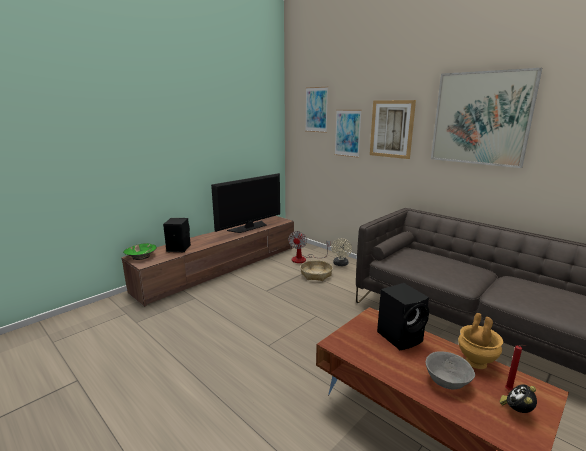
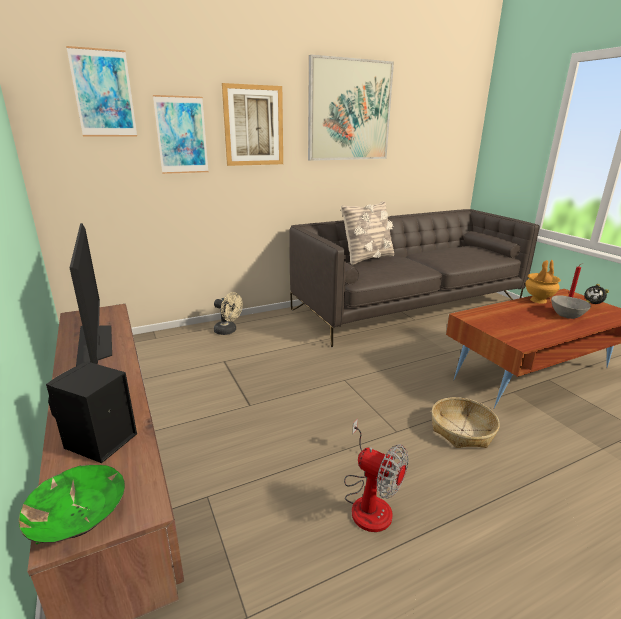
camera: 70 degrees left, 5 degrees up
(304, 259) = (180, 351): fan -> fan (368, 501)
(316, 275) = (239, 354): basket -> basket (462, 430)
(401, 337) = (505, 314): black speaker -> none
(444, 257) = (367, 259): none -> beige pillow

